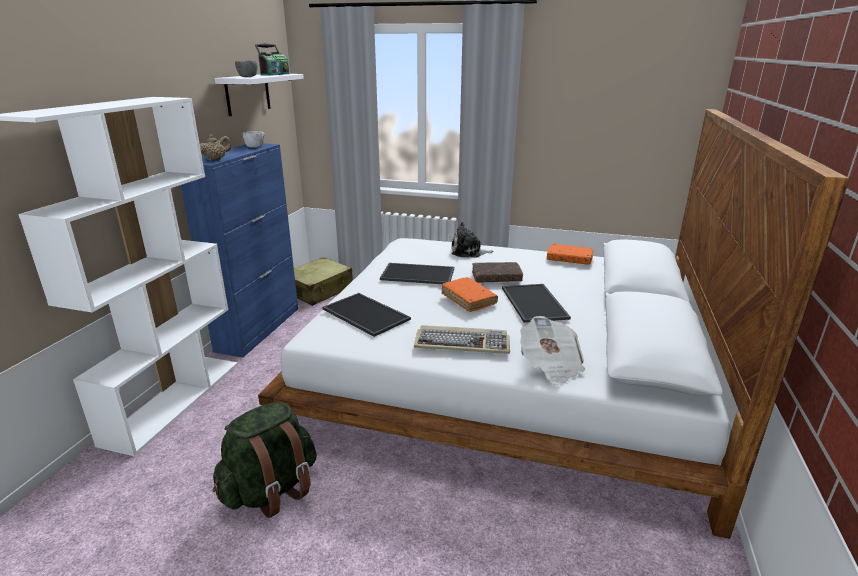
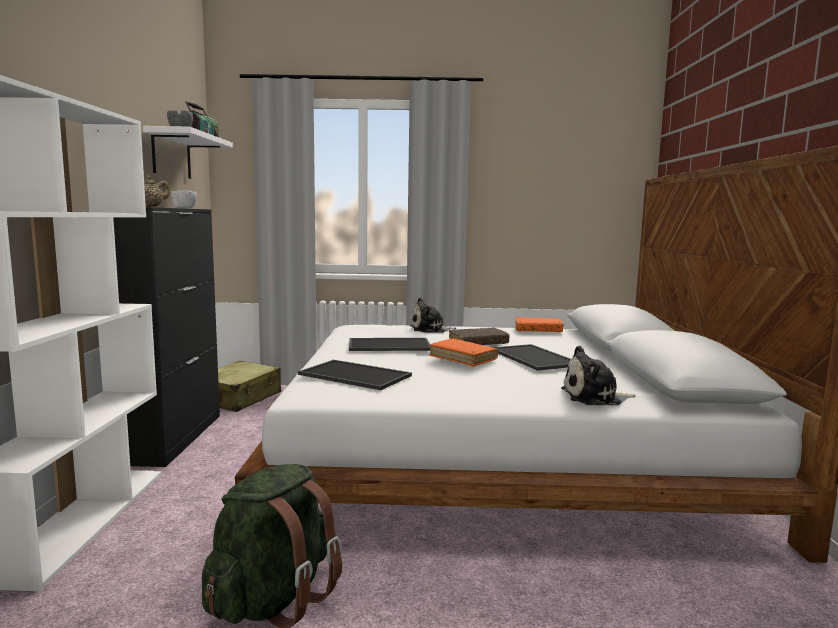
camera: 15 degrees left, 15 degrees down
(259, 328) = (176, 437): blue cabinet -> black cabinet
(463, 343) = (487, 388): keyboard -> none
(550, 365) = (594, 397): newspaper -> plush toy

